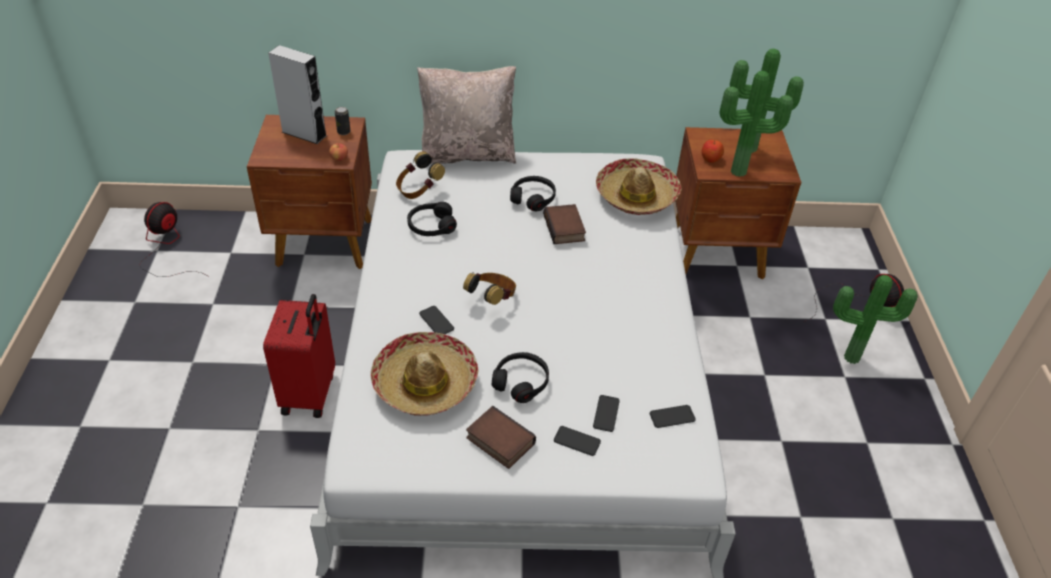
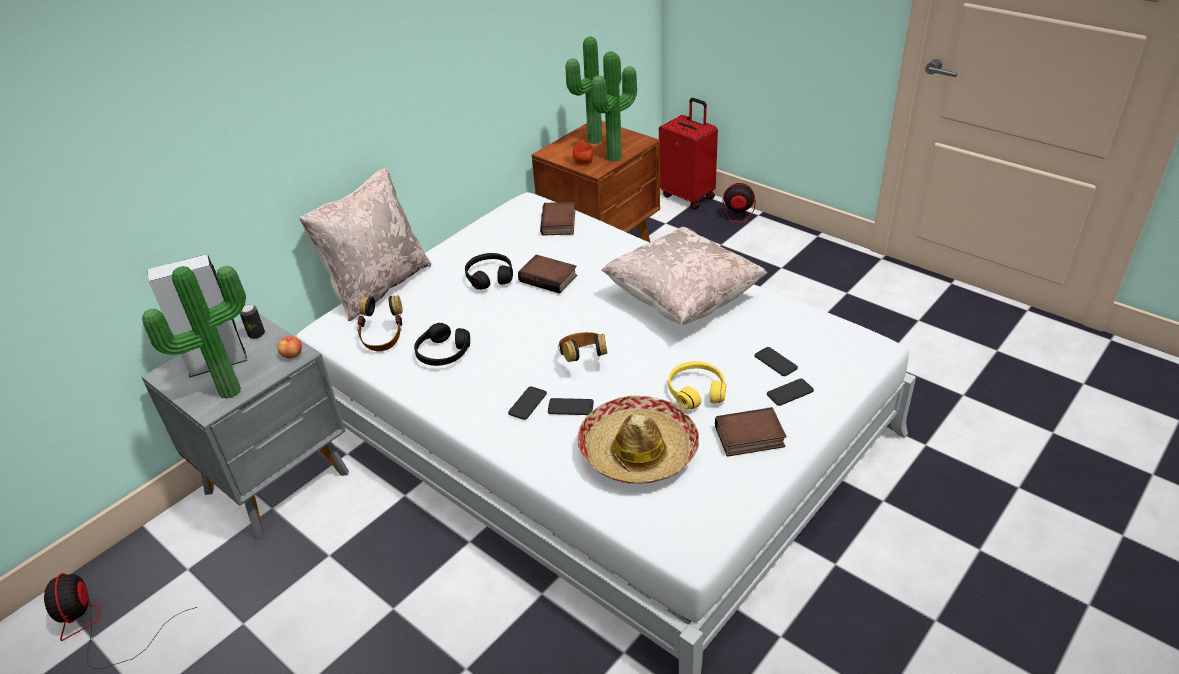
camera: 45 degrees left, 5 degrees down
(310, 394) = (465, 598): red suitcase -> red suitcase (688, 196)
(326, 243) = (280, 483): brown nightstand -> grey nightstand
(521, 382) = (696, 391): black headphones -> yellow headphones
(625, 317) = (682, 300): none -> beige pillow
(636, 195) = (560, 223): hat -> book
(672, 416) = (811, 330): phone -> phone (527, 403)
(851, 355) = (766, 253): potted plant -> potted plant (228, 389)

